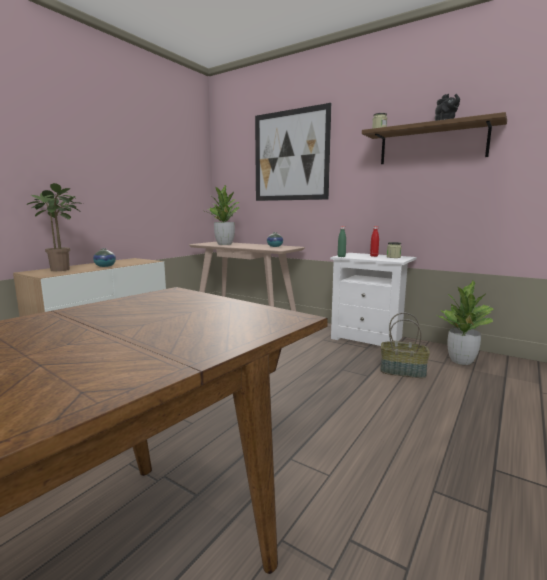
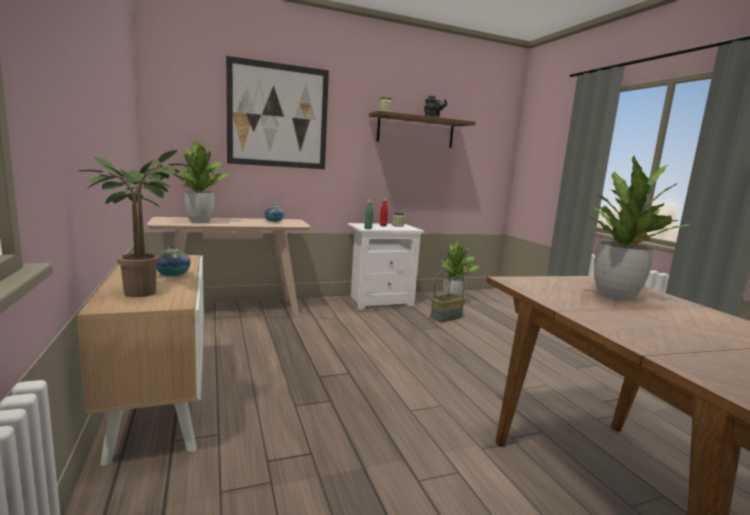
camera: 55 degrees left, 0 degrees up
(170, 323) = (615, 296): none -> potted plant

